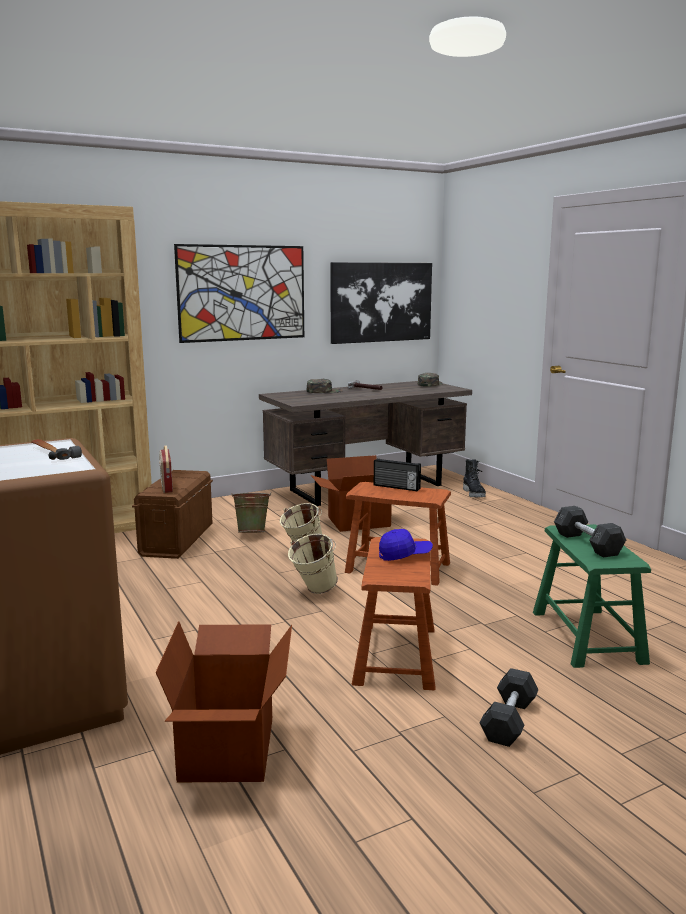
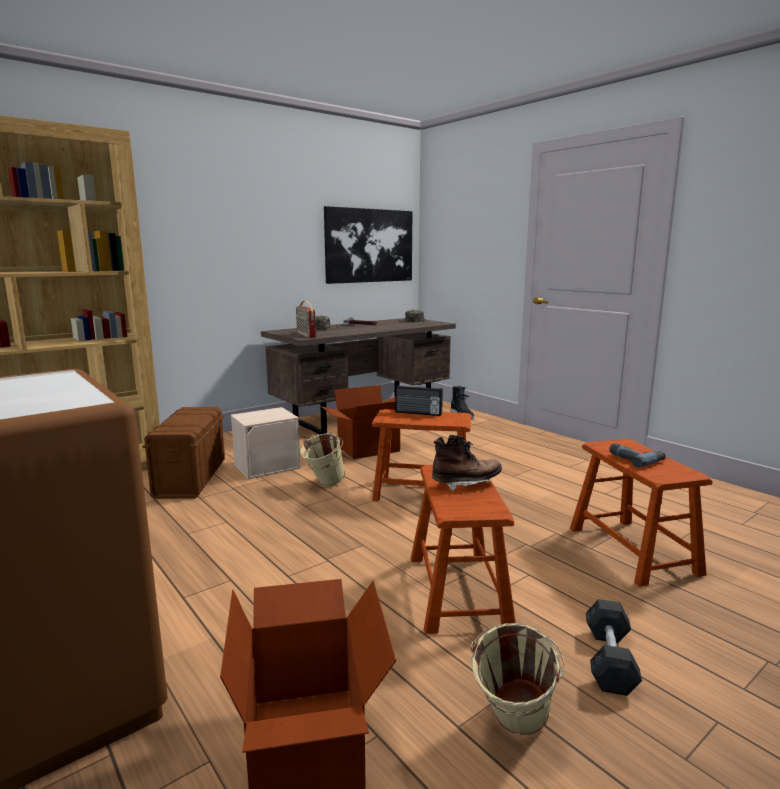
camera: 10 degrees left, 0 degrees up
(52, 453) = (50, 385): hammer -> none
(166, 486) = (178, 424): radio -> radio (305, 335)
(242, 293) = (242, 232): picture -> none
(252, 533) = (267, 466): green bucket -> beige storage box
(313, 592) = (347, 524): beige bucket -> beige bucket (512, 730)
(404, 555) = (466, 483): blue cap -> brown boot
(587, 544) = (635, 459): grey dumbbell -> power drill
(587, 636) = (632, 550): green stool -> brown stool

